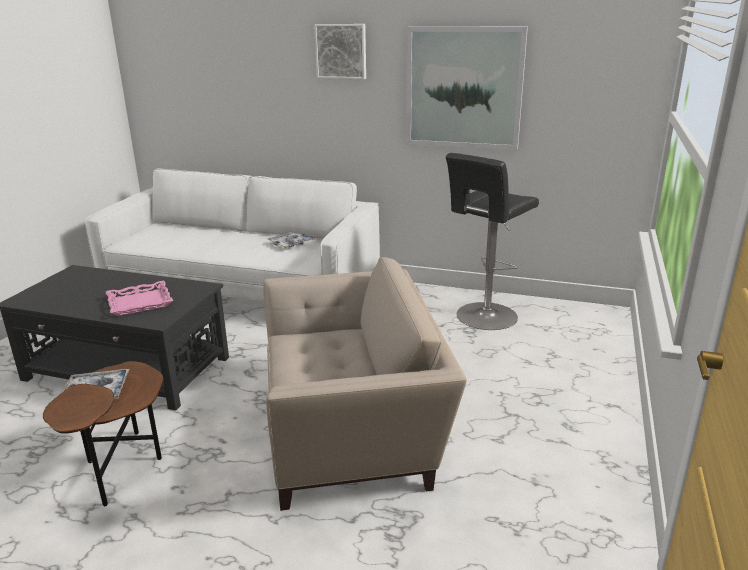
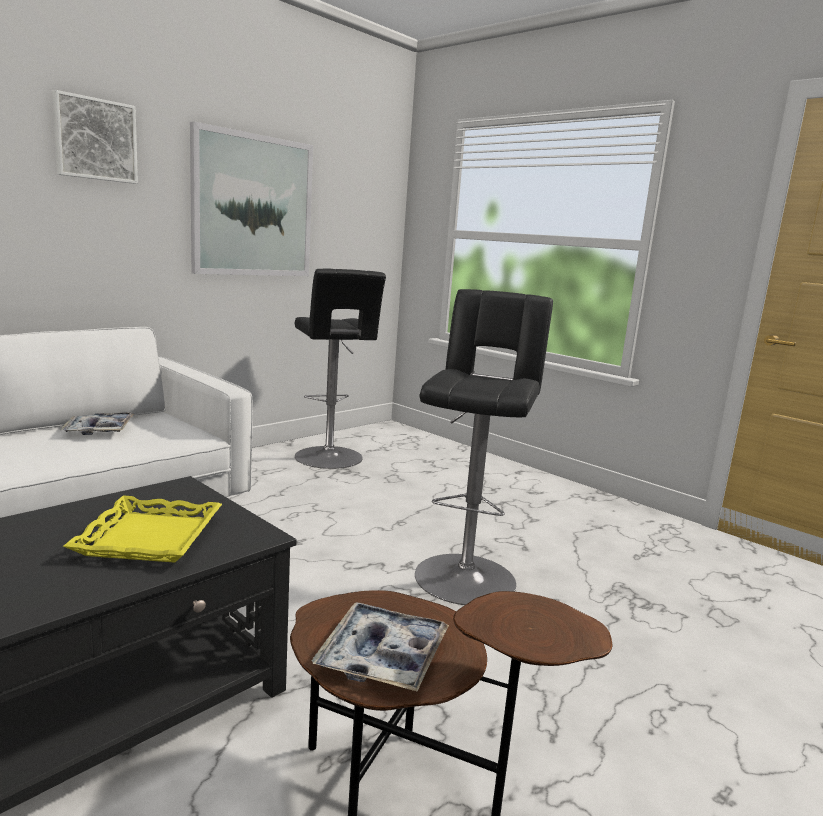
camera: 65 degrees left, 10 degrees down
(140, 302) = (149, 537): pink tray -> yellow tray
(353, 431) = (466, 574): beige armchair -> black stool

